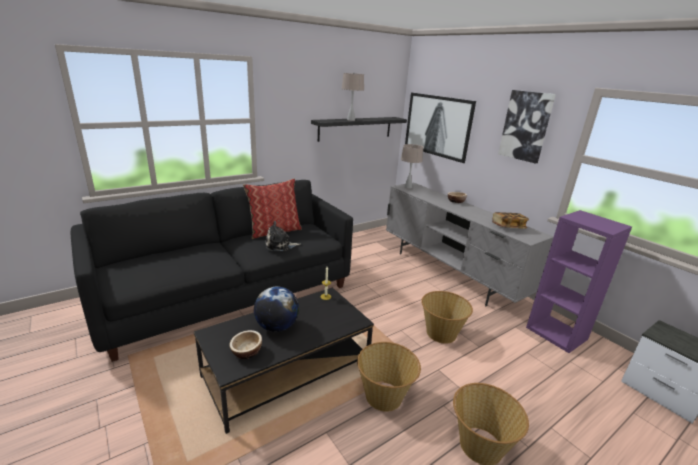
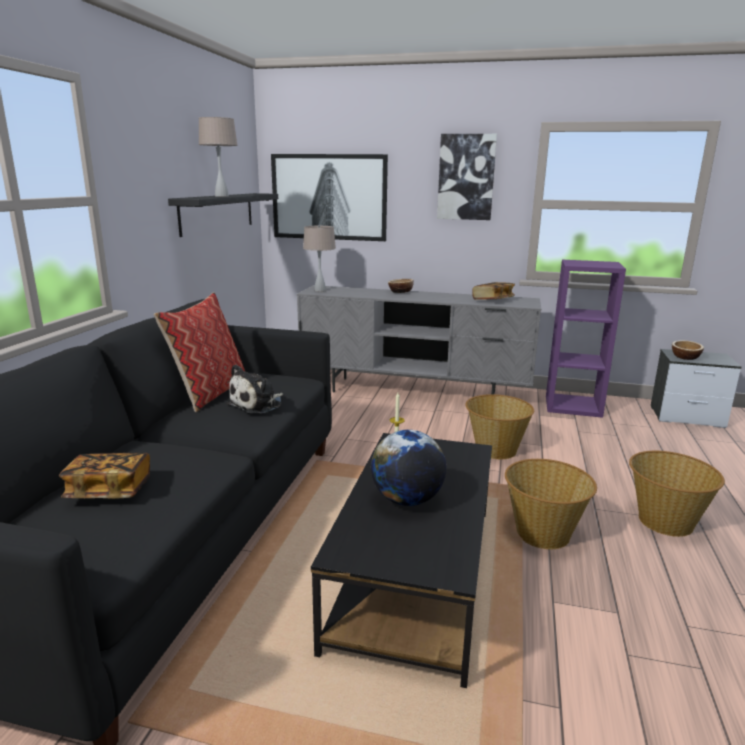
camera: 40 degrees left, 5 degrees down
(167, 261) = (109, 491): none -> book
(246, 352) = (429, 543): bowl -> bowl (685, 357)

